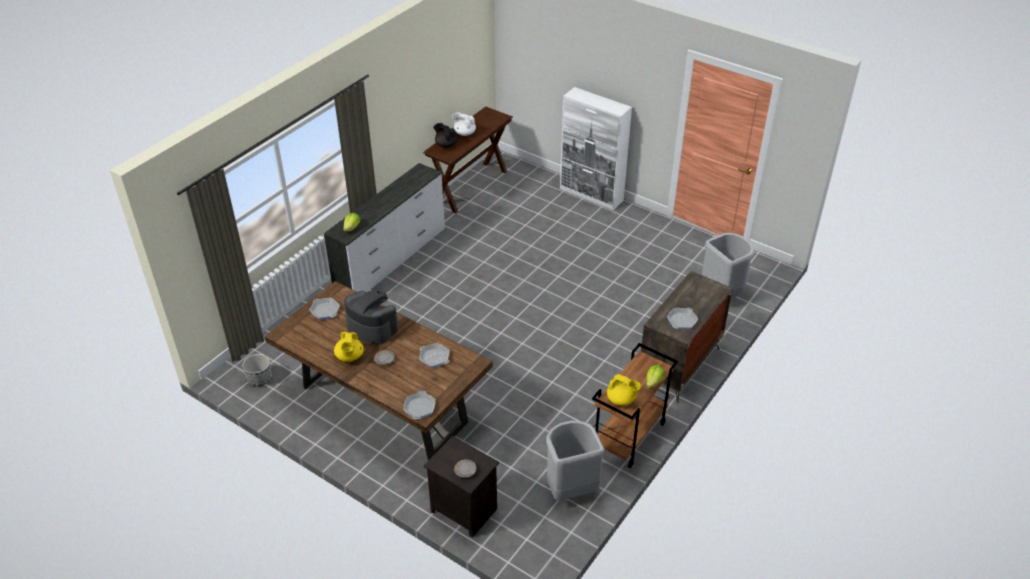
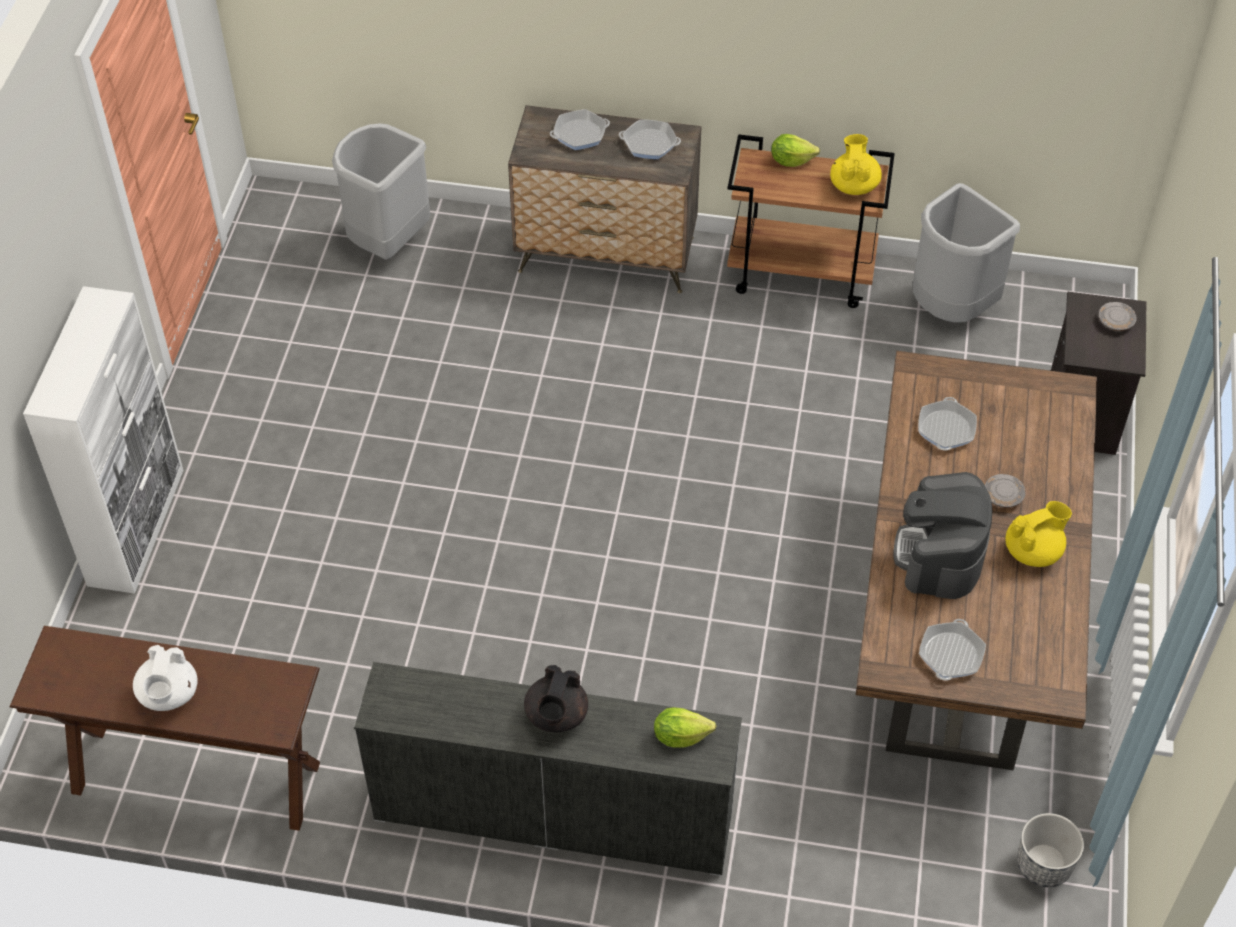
camera: 115 degrees left, 10 degrees up
(419, 408) = (1066, 401): frying pan -> frying pan (579, 134)
(446, 144) = (240, 712): black teapot -> black teapot (556, 716)

